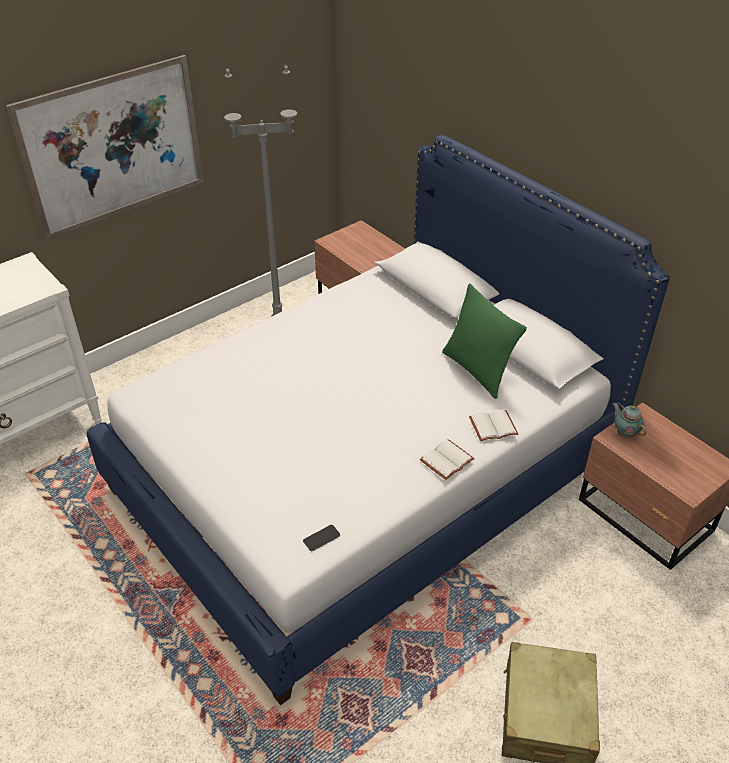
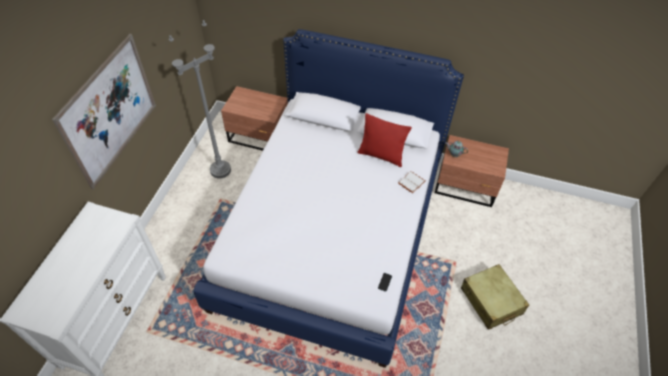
camera: 35 degrees left, 10 degrees up
(447, 461) = (406, 211): white book -> none
(477, 371) = (381, 155): green pillow -> red pillow

